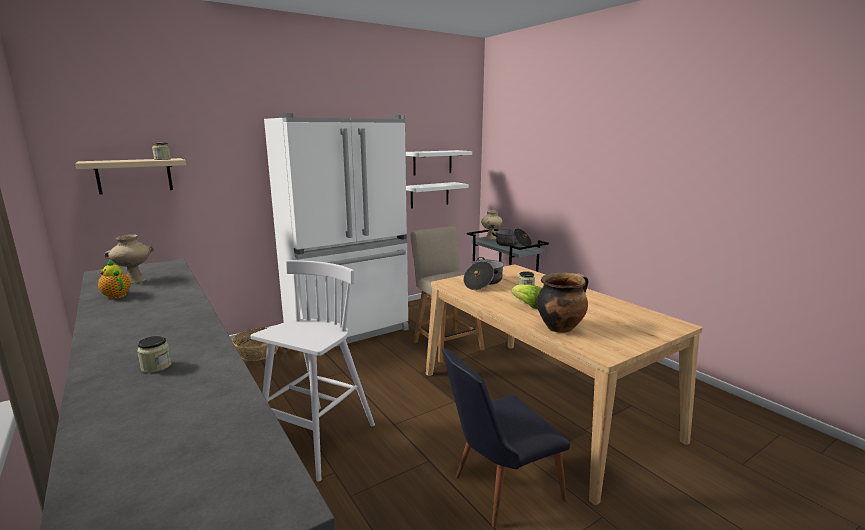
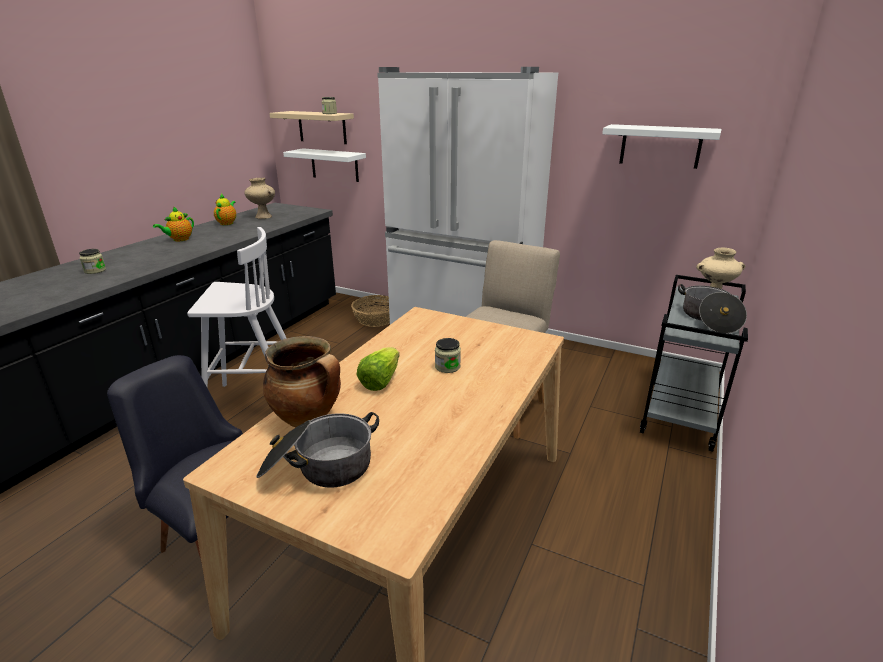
camera: 60 degrees right, 10 degrees up
(126, 320) = (179, 239): none -> teapot
(429, 195) = (645, 199): white shelf -> white shelf (334, 165)
(483, 282) = (445, 334): cooking pot -> cooking pot (319, 467)

